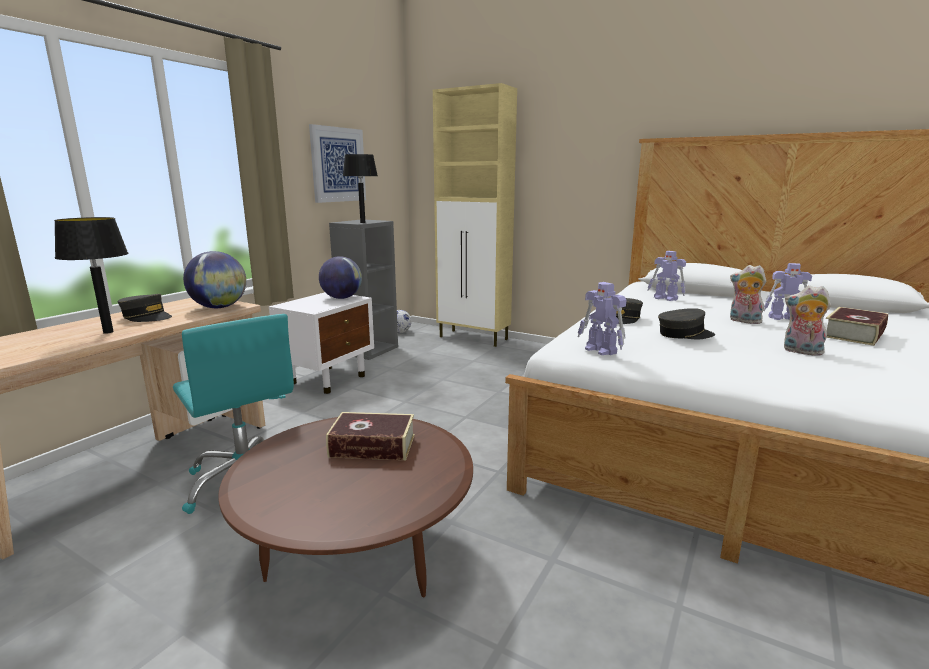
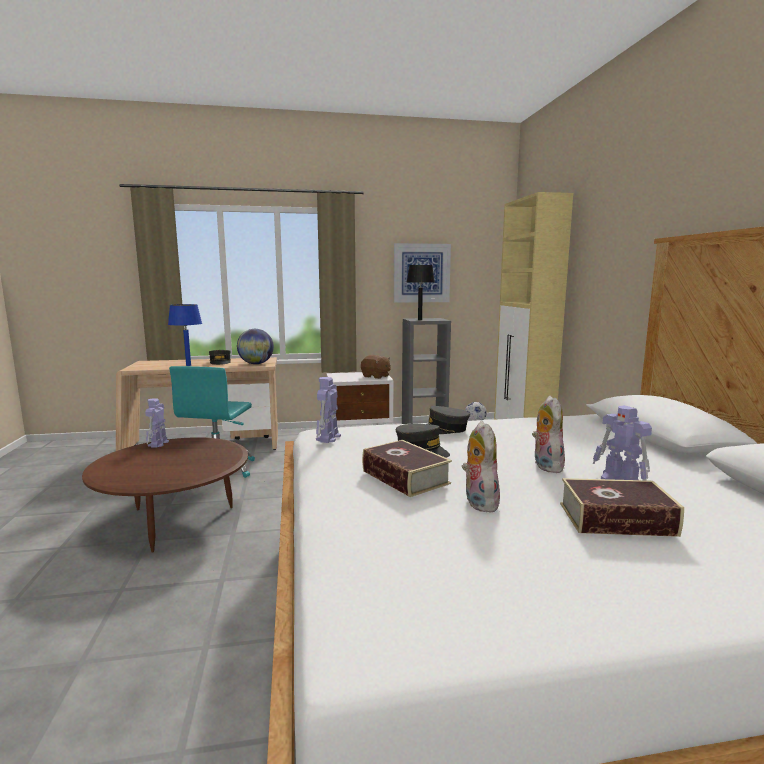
camera: 50 degrees right, 5 degrees down
(107, 332) = (188, 365): black table lamp -> blue table lamp
(341, 298) = (375, 376): globe -> brown plush toy
(372, 446) = (196, 456): book -> book (405, 477)
(666, 298) = (572, 430): toy robot -> toy robot (158, 444)

